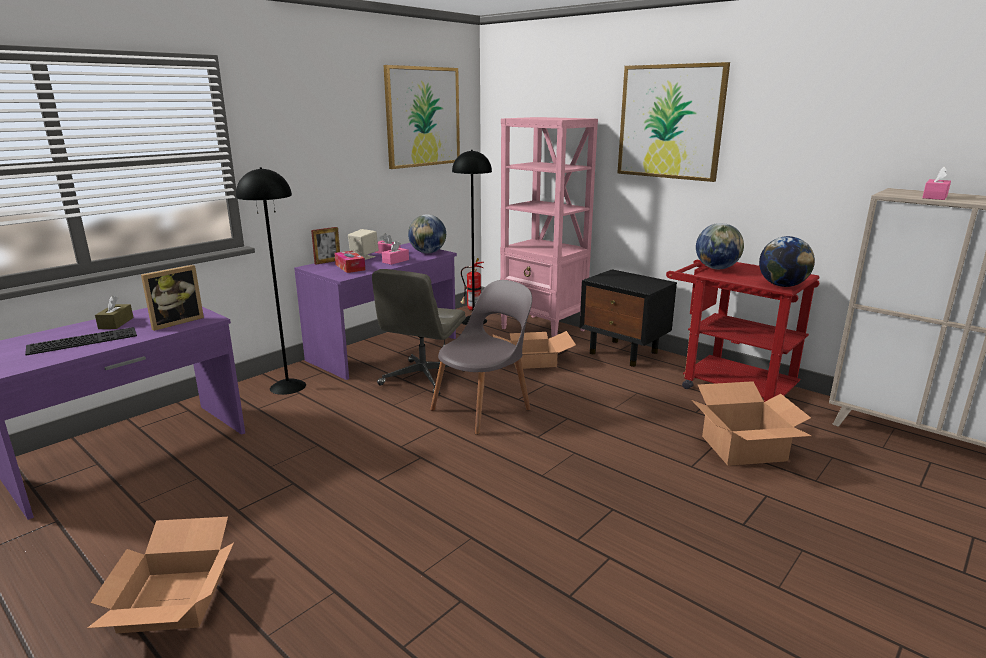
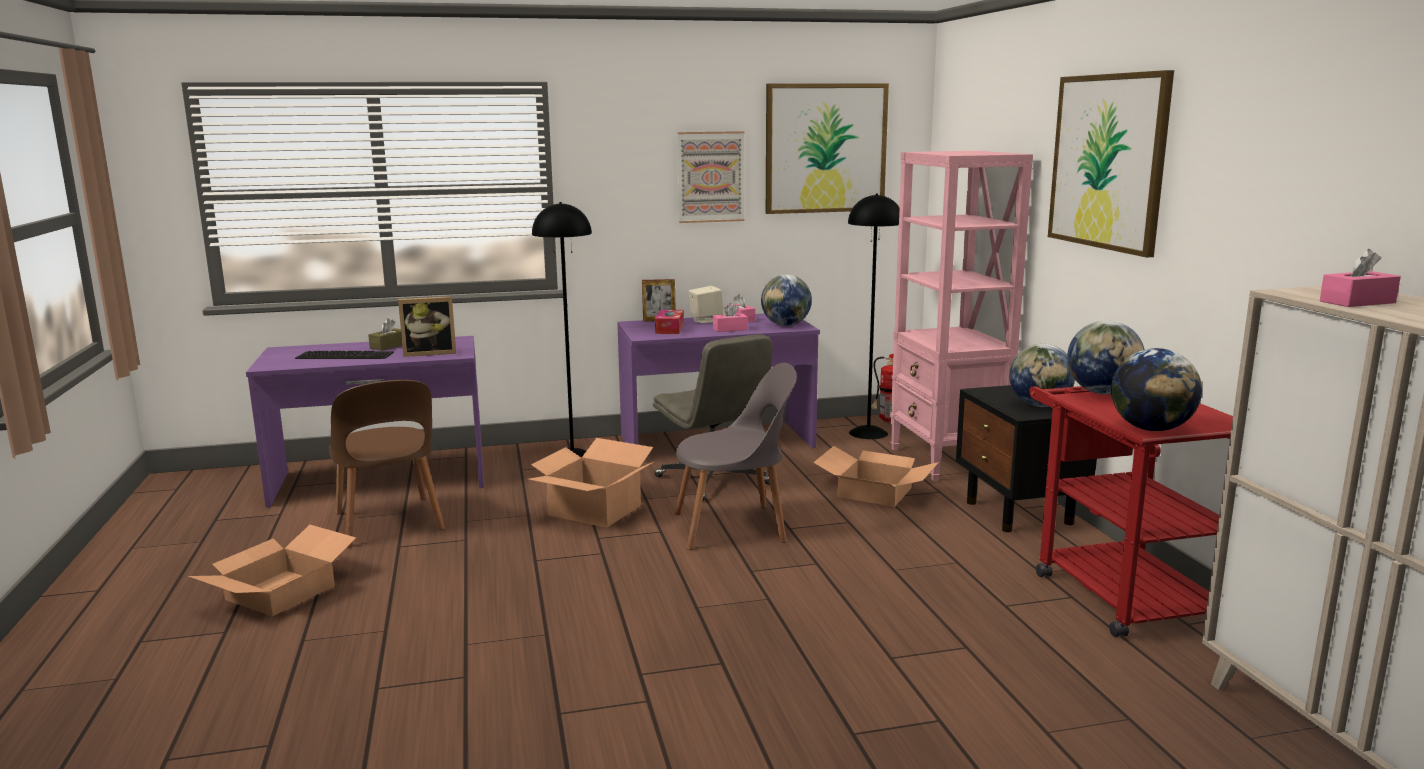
camera: 35 degrees right, 5 degrees down
(197, 492) = (389, 523): none -> brown chair
(351, 141) = (710, 177): none -> picture
(423, 378) = (714, 481): grey office chair -> grey office chair turned 90 degrees counterclockwise
(641, 283) = (1039, 405): none -> globe
(744, 449) = (1002, 665): cardboard box -> cardboard box (594, 510)

